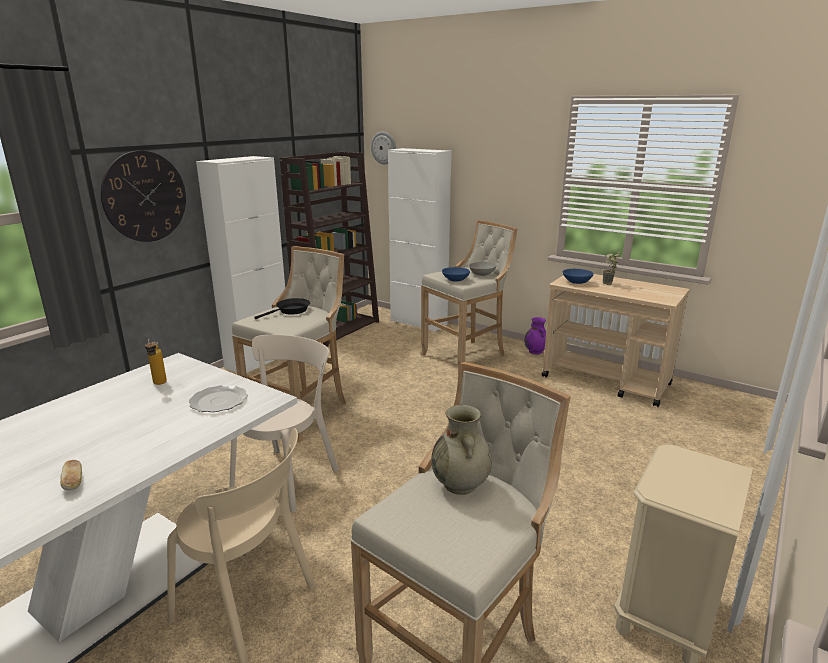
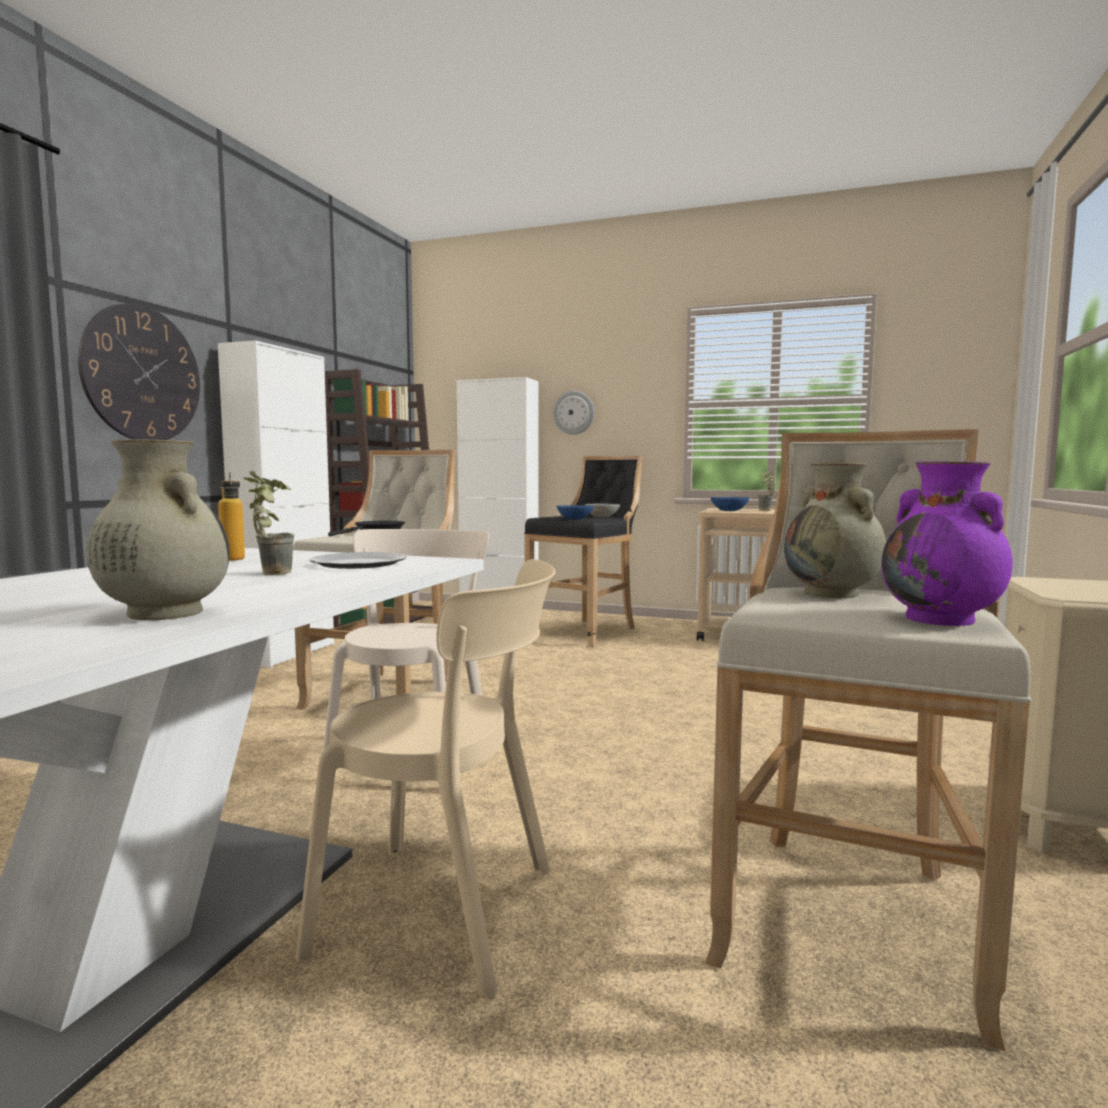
camera: 15 degrees left, 15 degrees down
(73, 482) = (163, 613): bread -> beige vase
(161, 415) = (270, 573): none -> potted plant
(384, 148) = (443, 387): wall clock -> wall clock (574, 412)
(467, 356) = (586, 631): beige stool -> black stool
(536, 351) = (669, 623): purple vase -> purple vase (942, 619)

